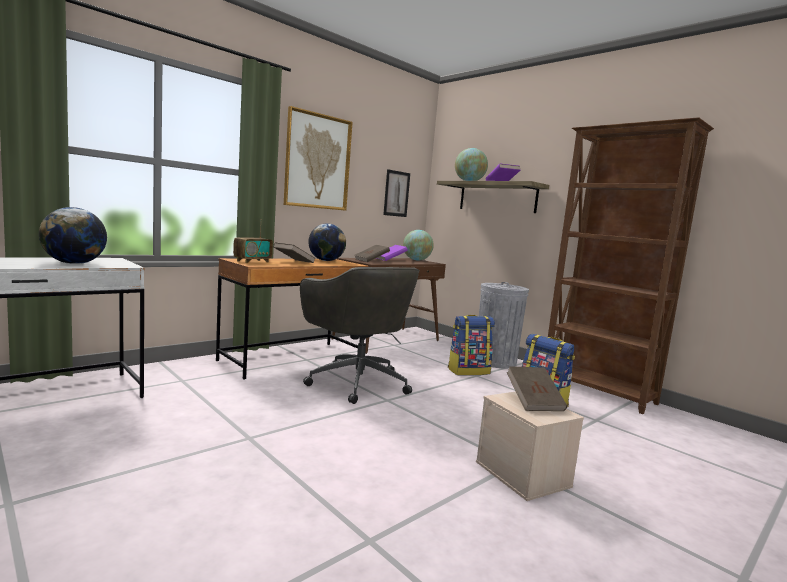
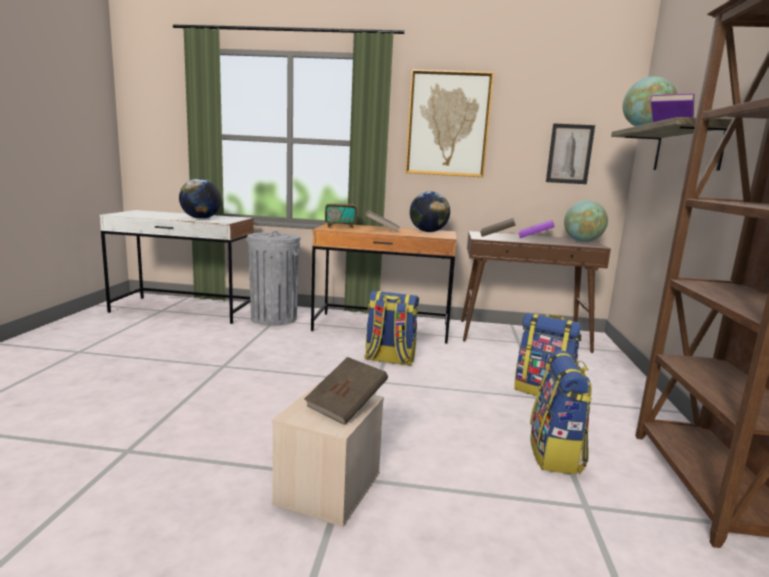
camera: 50 degrees right, 5 degrees up
(356, 382) = (389, 359): grey office chair -> backpack
(495, 361) = (618, 395): grey trash can -> grey trash can (274, 318)

